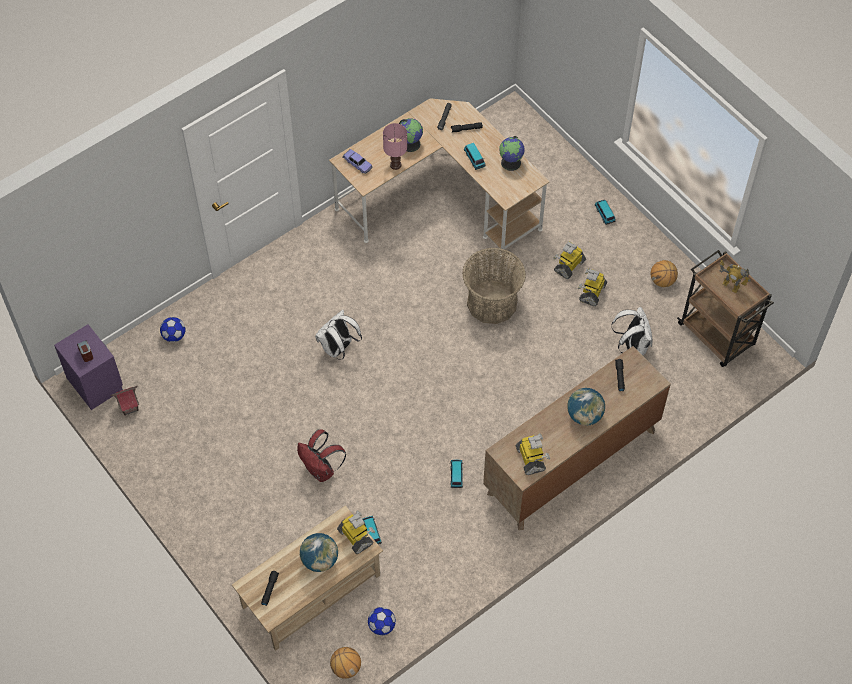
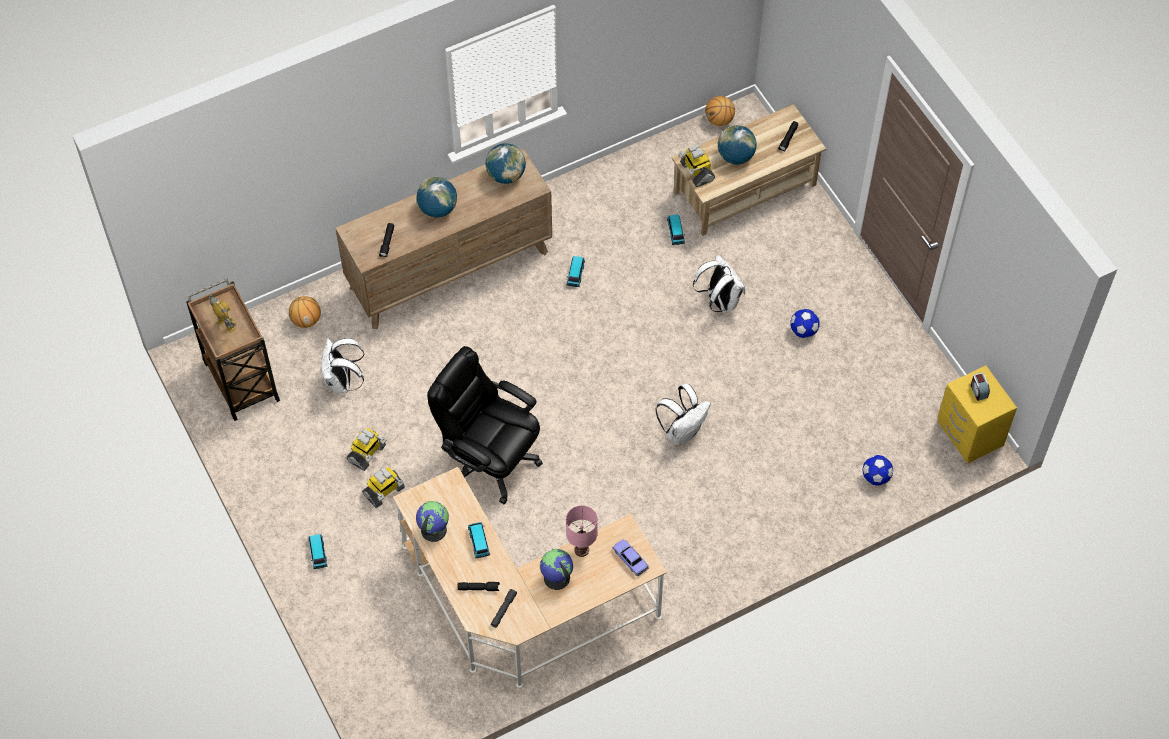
camera: 170 degrees left, 0 degrees up
(95, 383) = (970, 434): purple nightstand -> yellow nightstand
(129, 407) = (930, 400): toy house -> none
(321, 470) = (719, 301): red backpack -> white backpack
(382, 626) = (679, 149): football -> football (803, 331)
(492, 302) = (489, 460): basket -> black office chair
(531, 459) = (506, 175): toy robot -> globe
(662, 281) = (278, 455): basketball -> basketball (306, 320)

